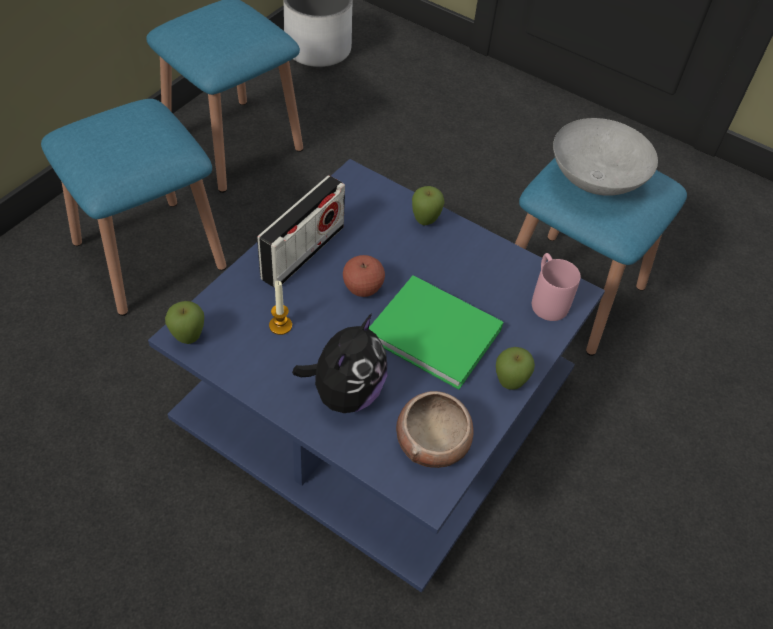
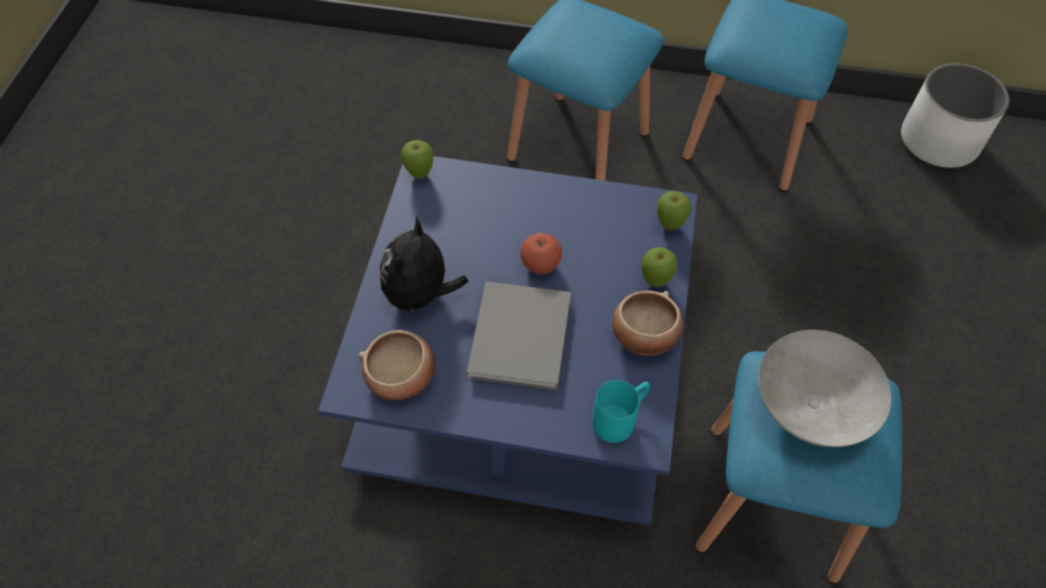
camera: 70 degrees right, 5 degrees up
(280, 325) = (465, 225): candle -> none
(303, 252) = (555, 207): radio -> none
(345, 393) = (420, 296): plush toy -> plush toy turned 105 degrees clockwise
(437, 335) = (519, 341): green book -> grey book
(475, 252) = (644, 336): none -> bowl
(509, 384) = (495, 417): apple -> apple (669, 225)
(546, 299) = (620, 418): pink mug -> turquoise mug

